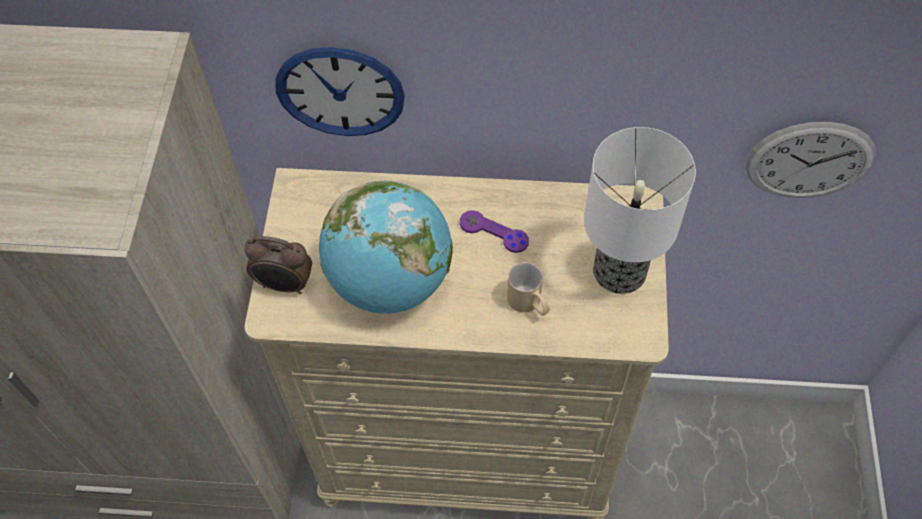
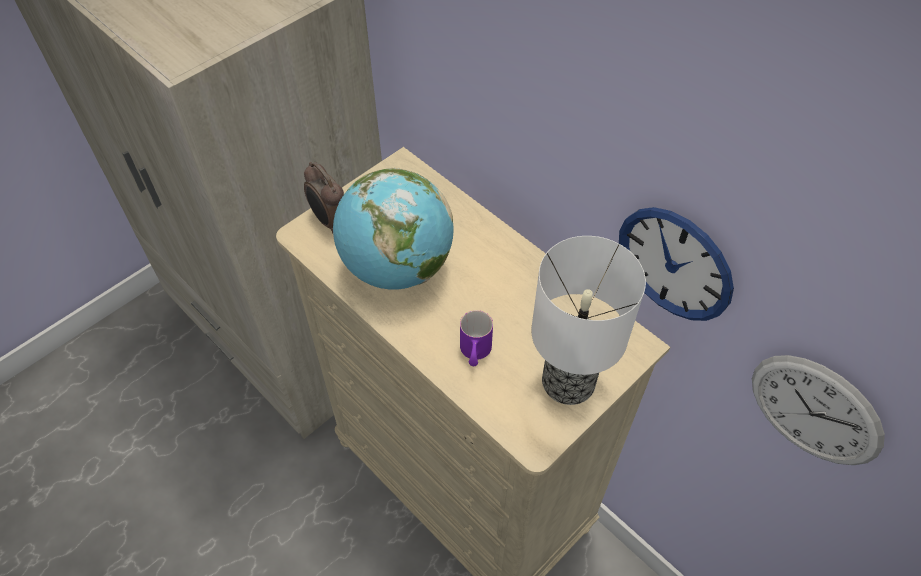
camera: 40 degrees right, 5 degrees down
(340, 92) = (456, 101): wall clock -> wall clock (674, 264)
(493, 232) = (502, 286): purple game controller -> none
(529, 304) = (475, 353): beige mug -> purple mug

